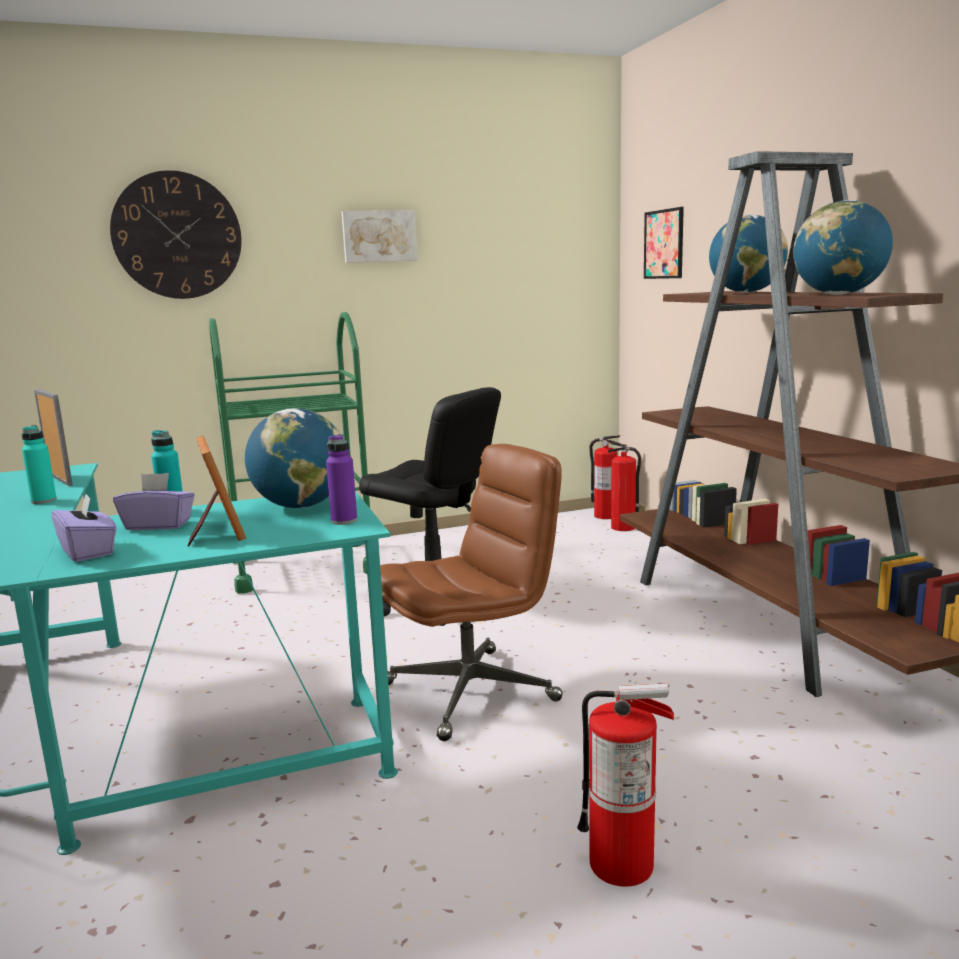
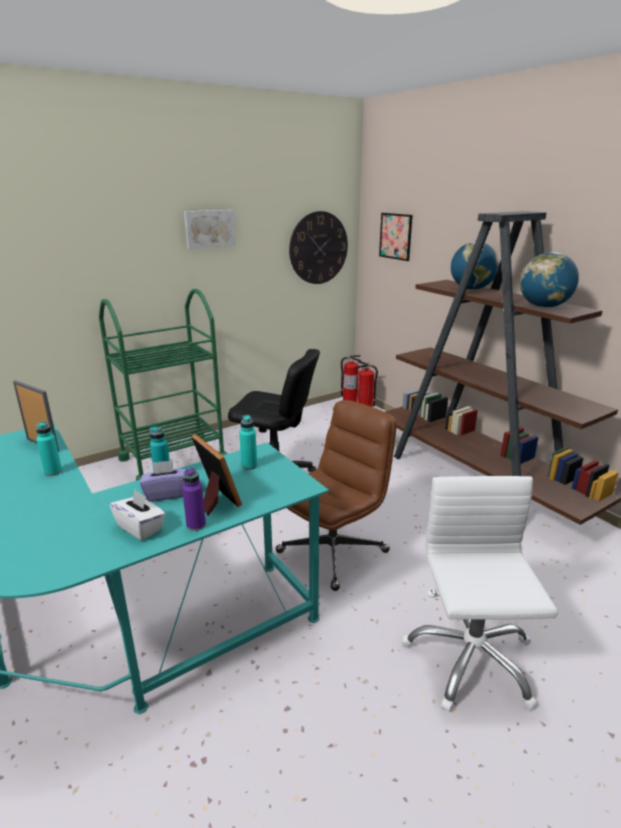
camera: 15 degrees left, 10 degrees up
(88, 551) = (140, 527): purple tissue box -> white tissue box
(177, 235) = (66, 232): wall clock -> wall clock (318, 248)
(300, 506) = (249, 466): globe -> turquoise bottle
(344, 521) = (291, 480): purple bottle -> purple bottle (196, 525)
(622, 864) = (470, 659): fire extinguisher -> white office chair

